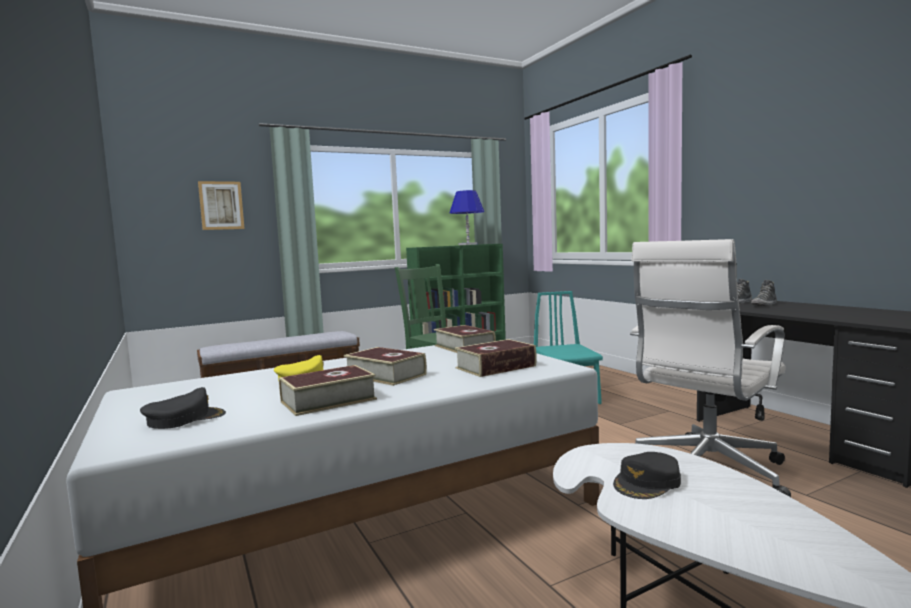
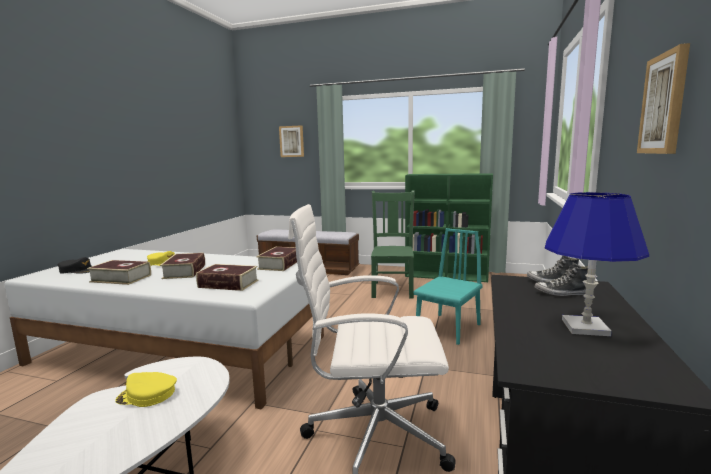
camera: 45 degrees right, 5 degrees up
(468, 244) = (461, 174): blue table lamp -> blue table lamp (585, 327)
(647, 483) = (147, 395): black cap -> yellow cap
(804, 164) = (664, 104): none -> picture

